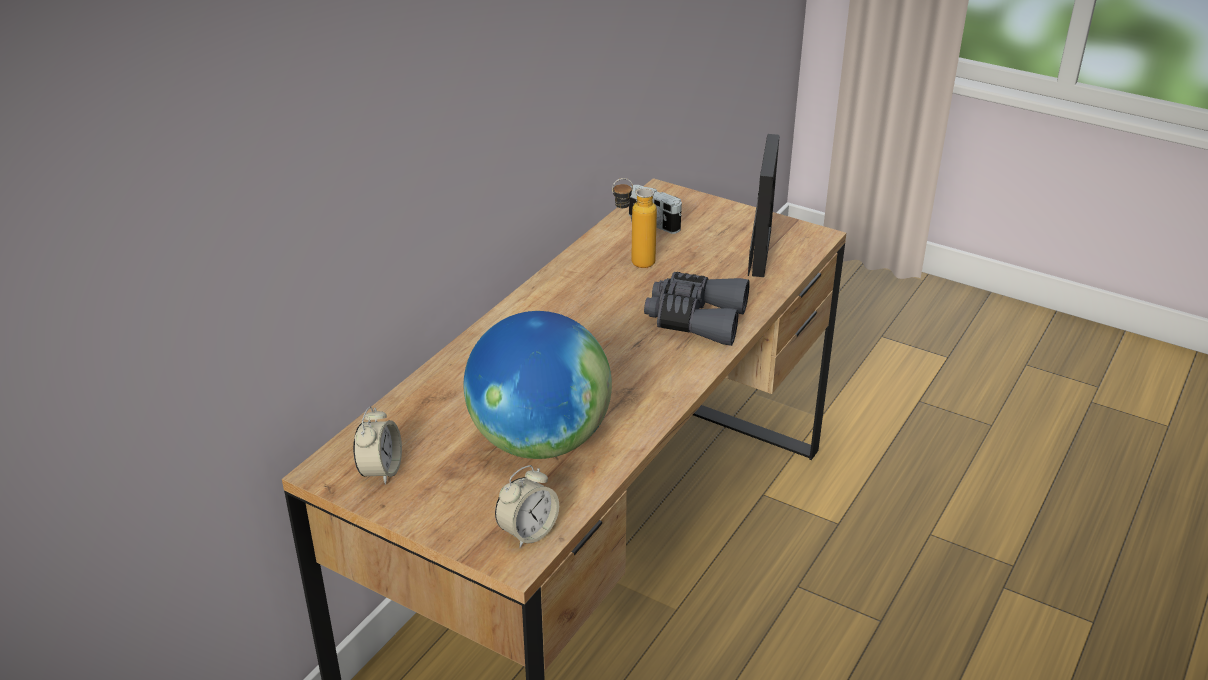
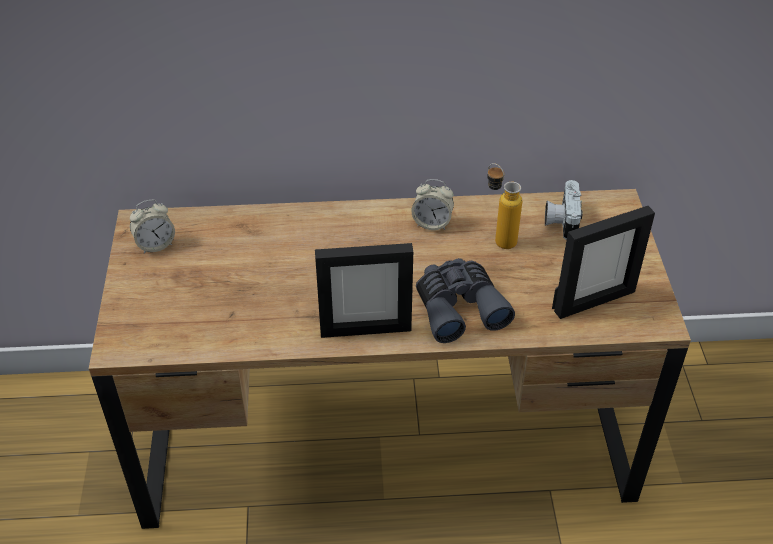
camera: 55 degrees right, 10 degrees up
(528, 532) = (145, 341): alarm clock -> alarm clock (432, 223)
(539, 441) = (241, 298): globe -> none
(666, 380) = (365, 328): none -> picture frame

